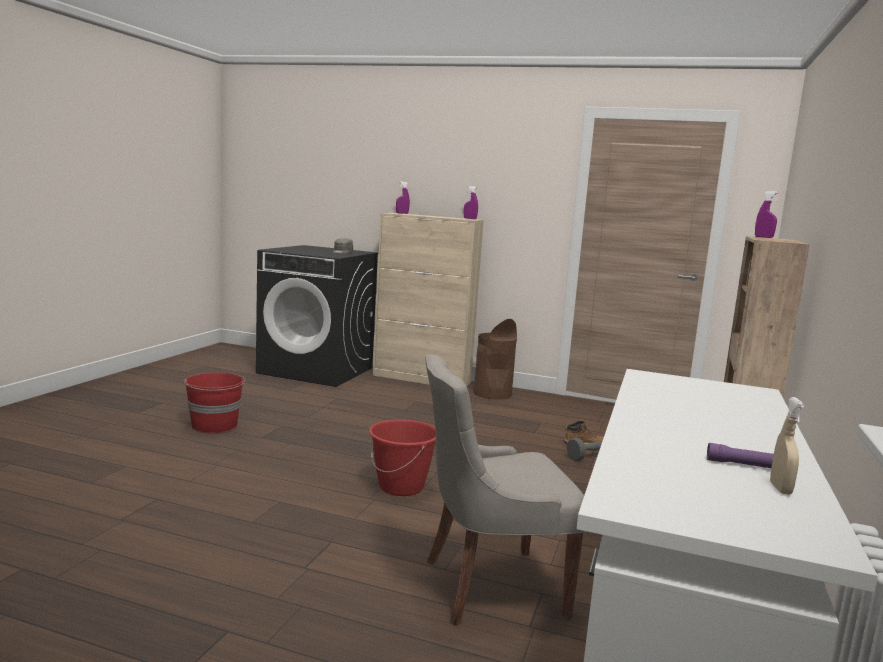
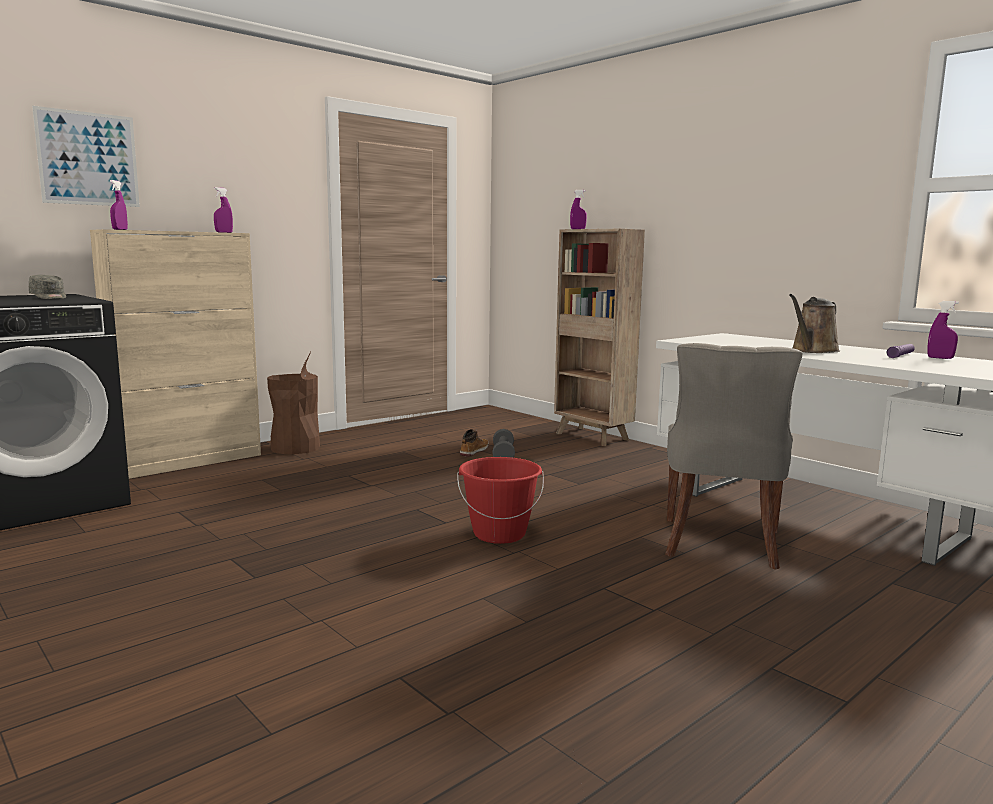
camera: 60 degrees left, 0 degrees up
(215, 426) = (156, 602): red bucket -> none
(401, 167) = (88, 159): none -> picture
(687, 423) = (812, 351): none -> brown watering can
(780, 489) = (940, 358): beige spray bottle -> purple spray bottle

